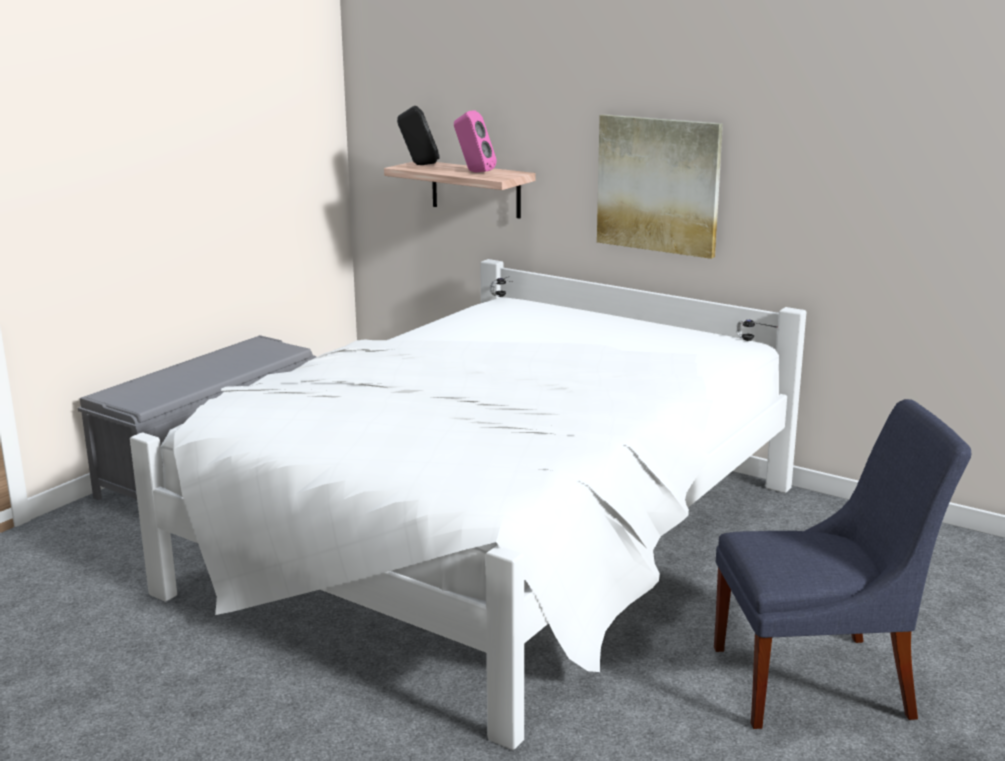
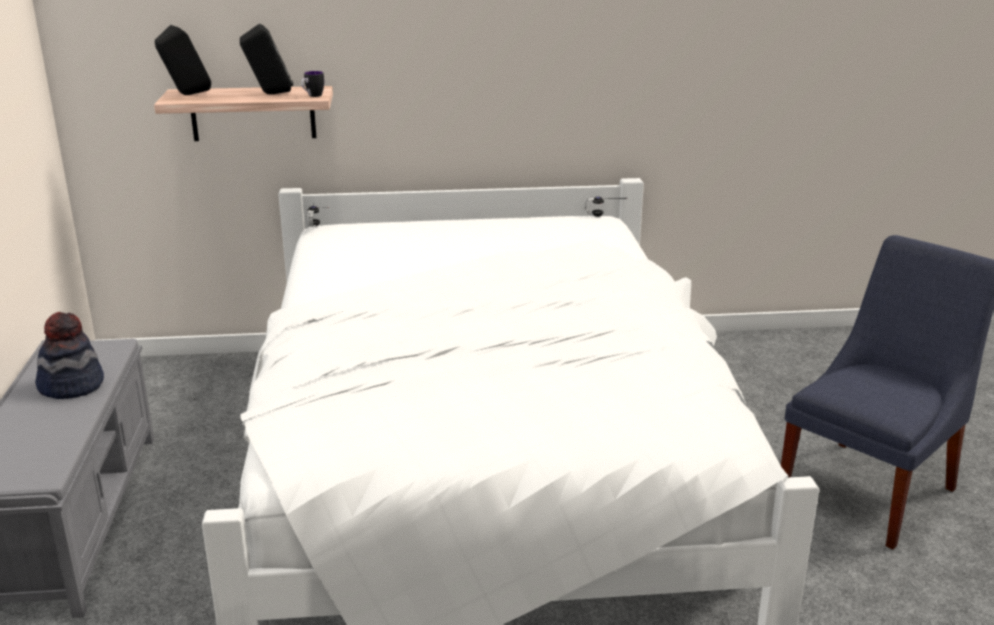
camera: 40 degrees left, 5 degrees up
(231, 364) = (71, 386): none -> hat
(473, 172) = (269, 94): pink speaker -> black speaker
(498, 177) = (312, 96): none -> mug
(658, 184) = (481, 81): picture -> none

